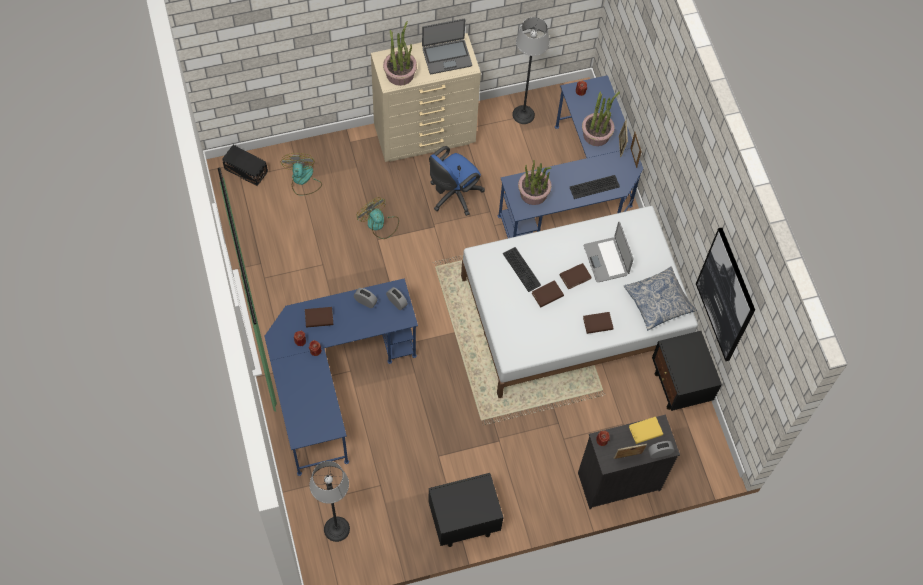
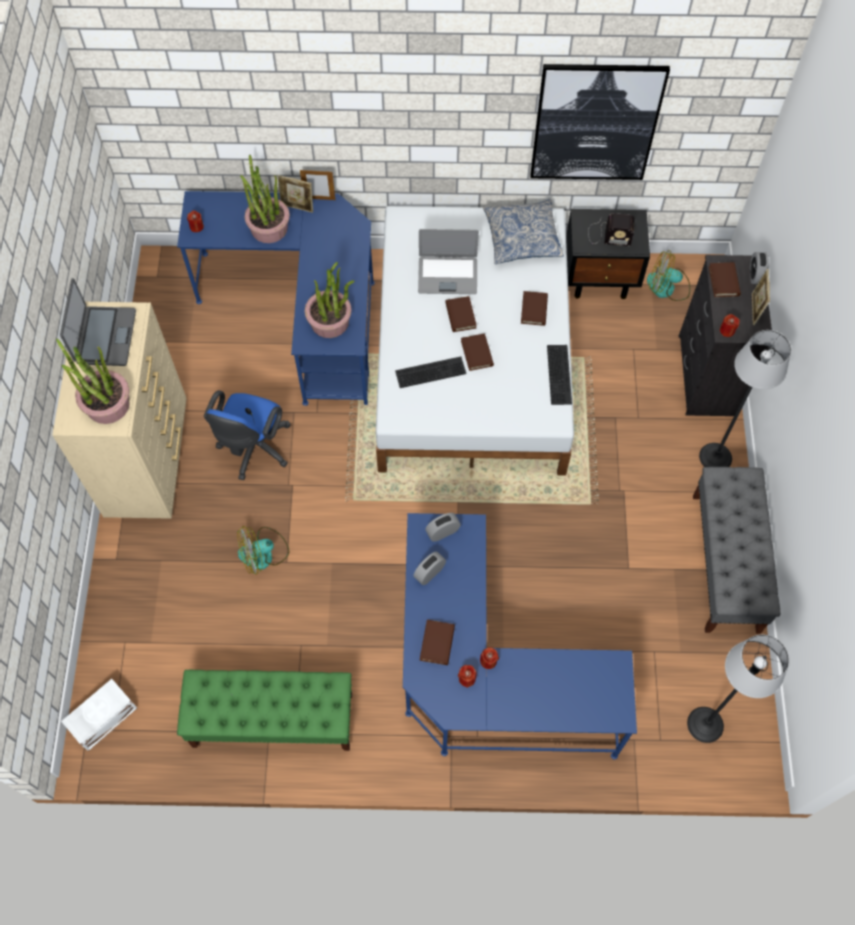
camera: 70 degrees left, 0 degrees up
(246, 169) = (102, 718): black storage box -> white storage box
(269, 263) = (272, 720): none -> green bench
(302, 180) = (153, 640): fan -> fan (667, 287)
(453, 195) = (253, 450): blue office chair -> blue office chair turned 45 degrees clockwise
(463, 522) = (725, 563): black nightstand -> grey bench
(523, 114) = (164, 333): floor lamp -> floor lamp (715, 457)
(594, 188) = (347, 252): keyboard -> keyboard (560, 375)
(645, 431) = (724, 281): yellow book -> brown book
(686, 361) = (608, 235): none -> radio

